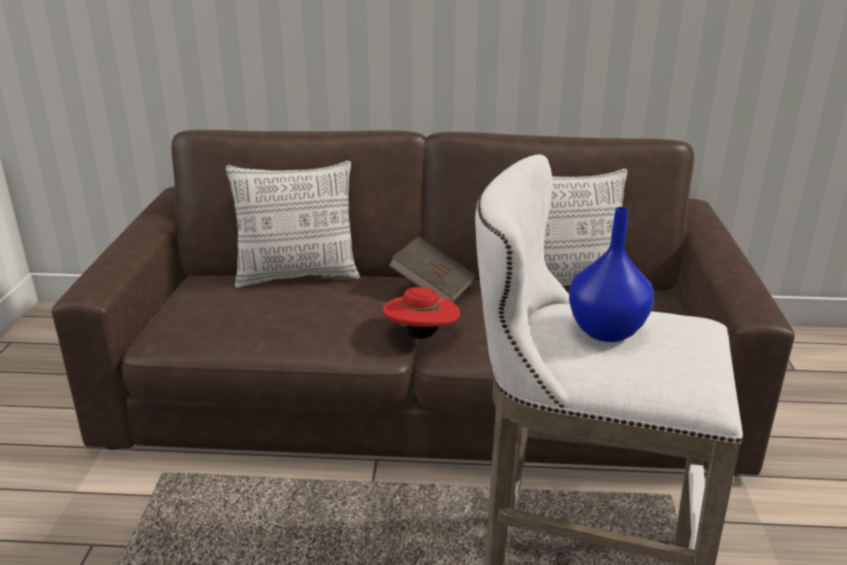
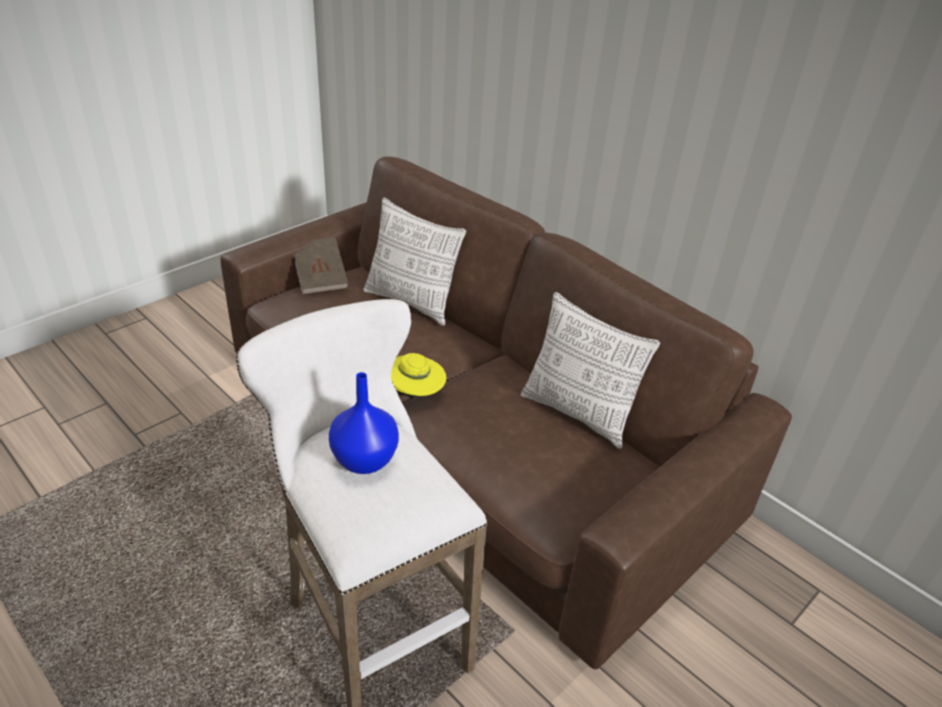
camera: 40 degrees right, 10 degrees up
(421, 335) = (413, 393): red hat -> yellow hat
(433, 287) = (479, 361): brown book -> brown book (320, 278)

